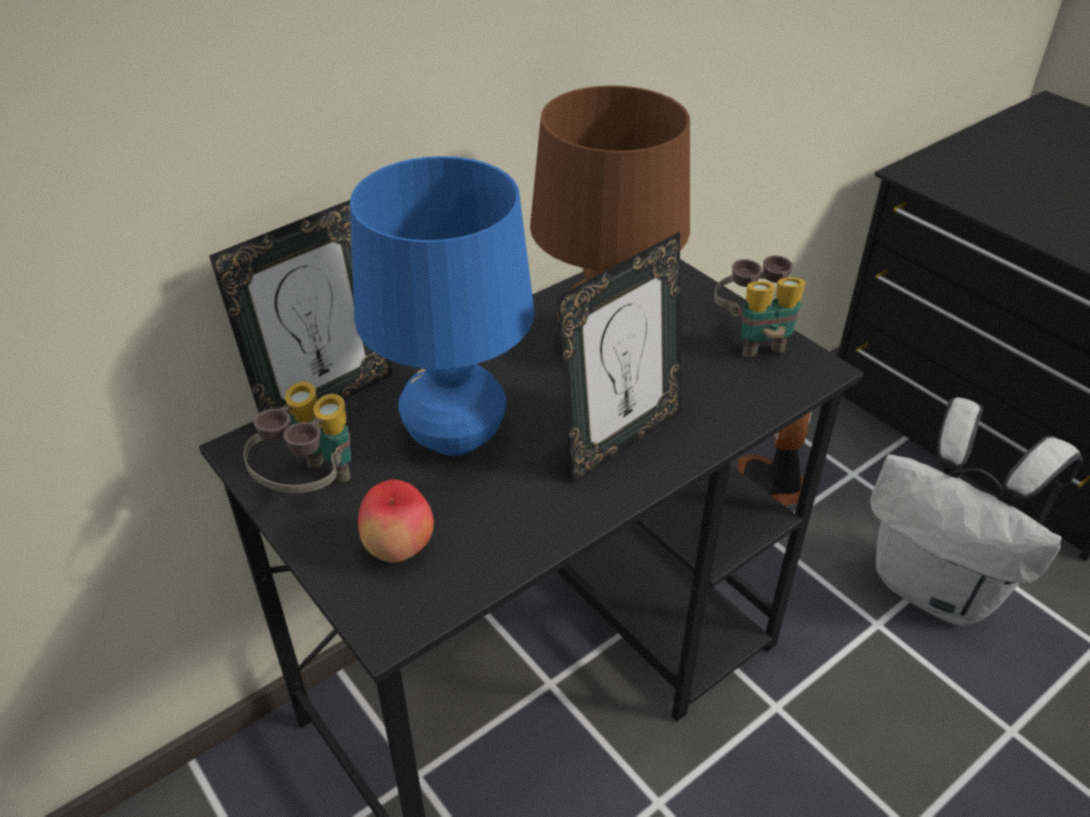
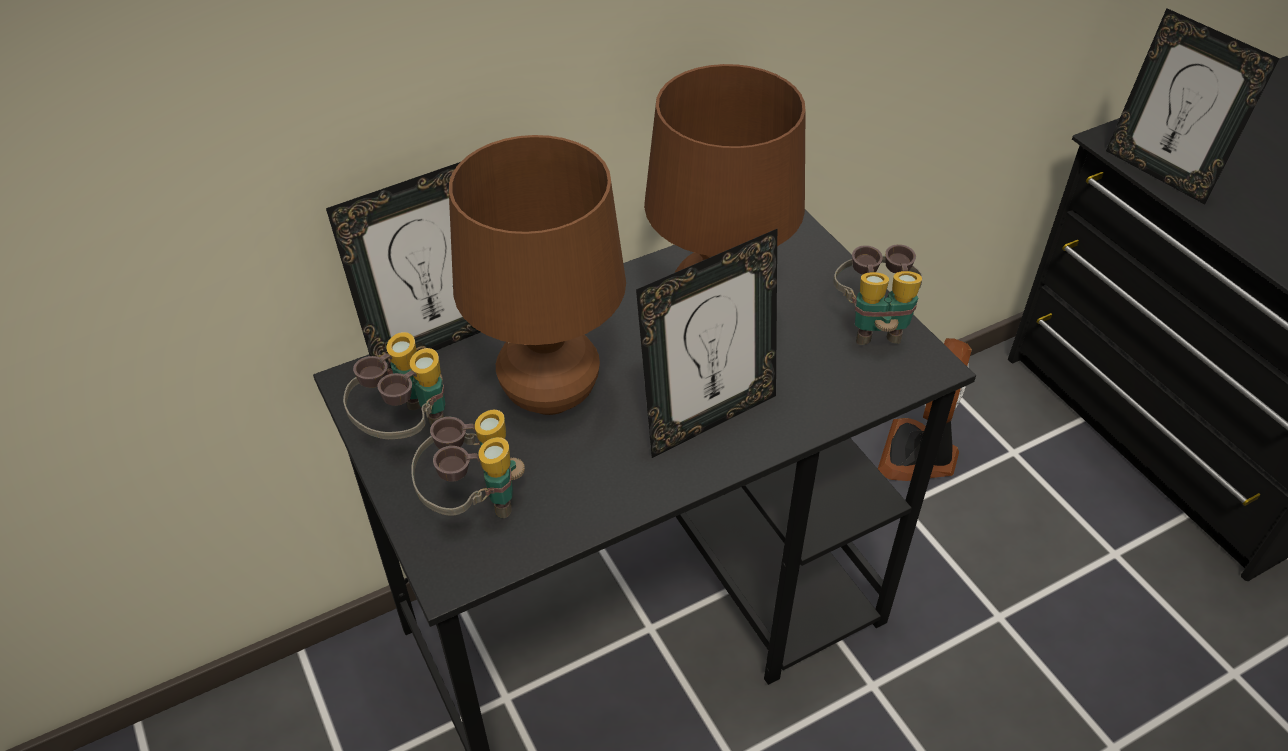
camera: 10 degrees right, 5 degrees up
(399, 549) = (474, 502): apple -> binoculars
(455, 437) = (550, 395): blue table lamp -> brown table lamp
(937, 587) = (1074, 587): white backpack -> none
(960, 195) = (1159, 173): none -> picture frame

